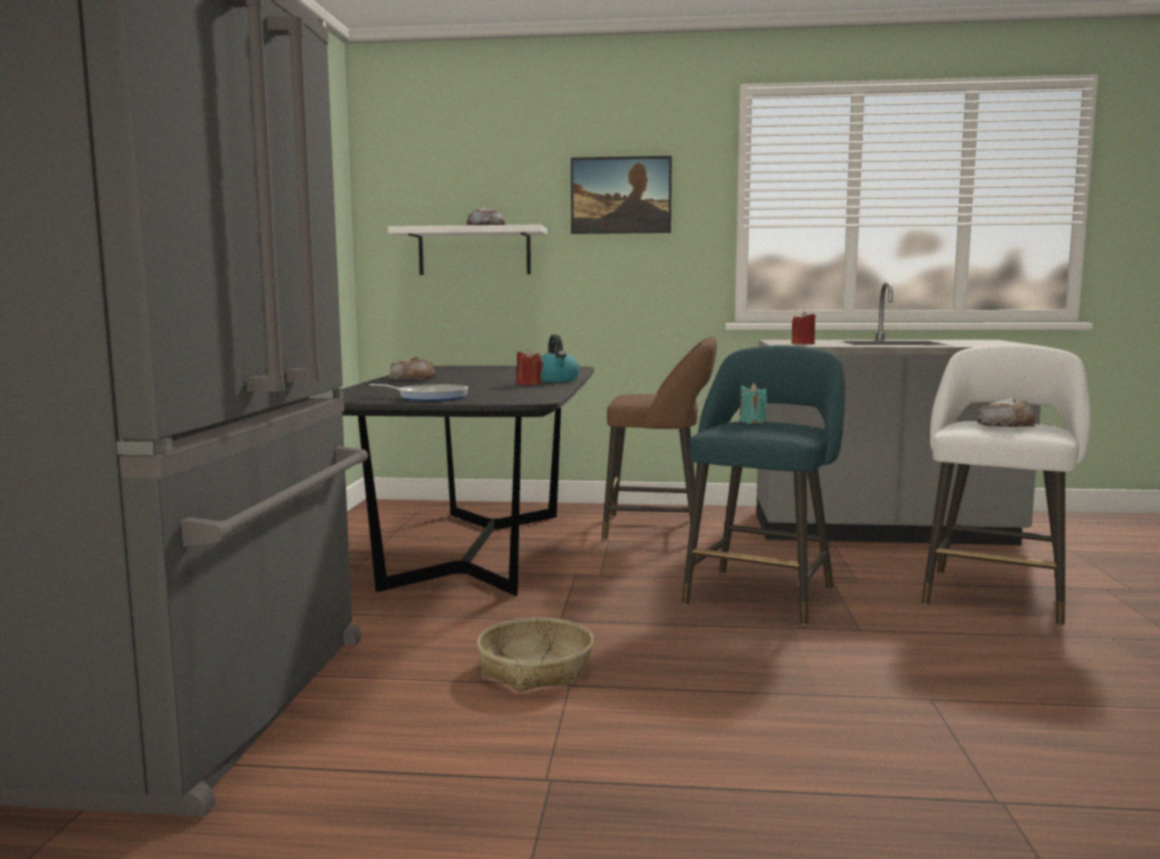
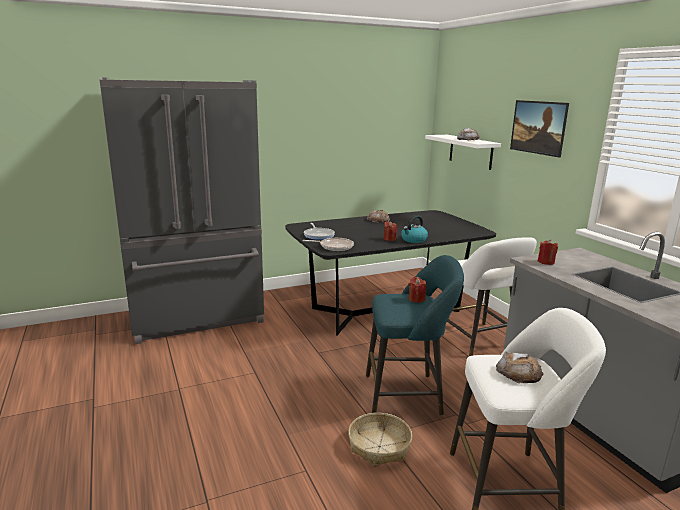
camera: 60 degrees right, 10 degrees up
(517, 398) = (334, 247): none -> frying pan
(535, 669) = (264, 361): basket -> basket (379, 446)
(659, 529) = (480, 342): brown stool -> white stool
(752, 422) = (416, 299): turquoise candle -> red candle

